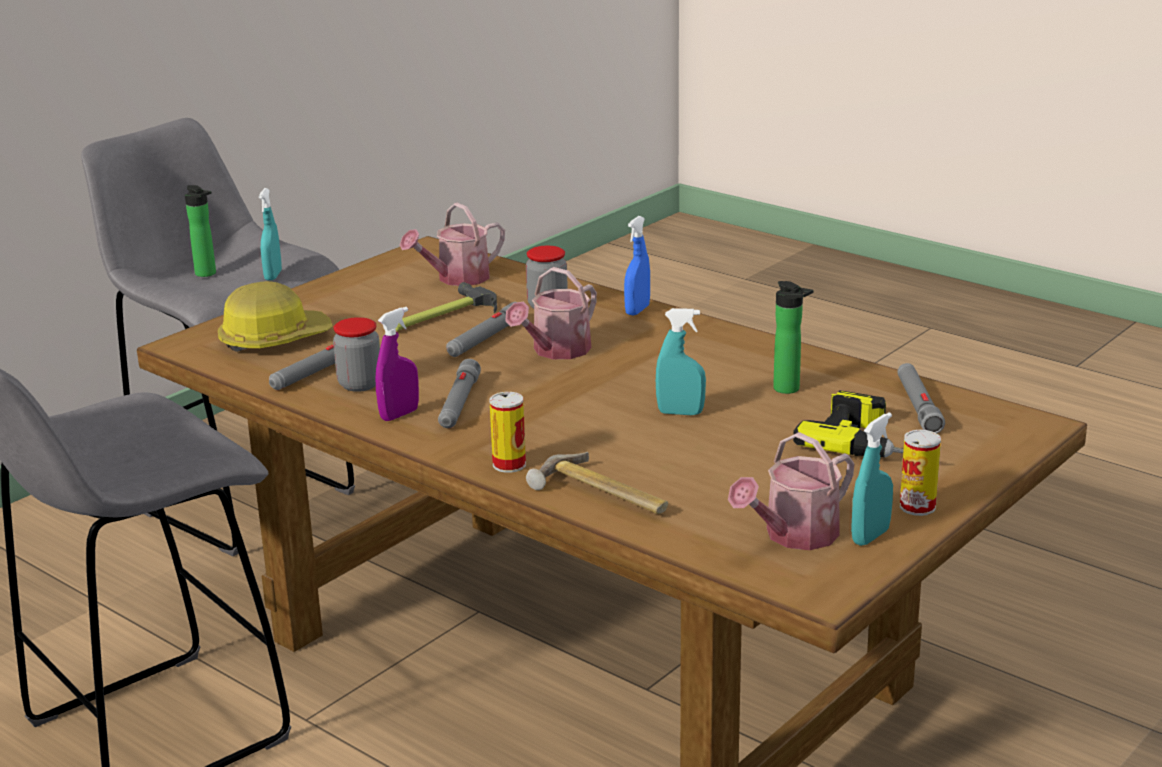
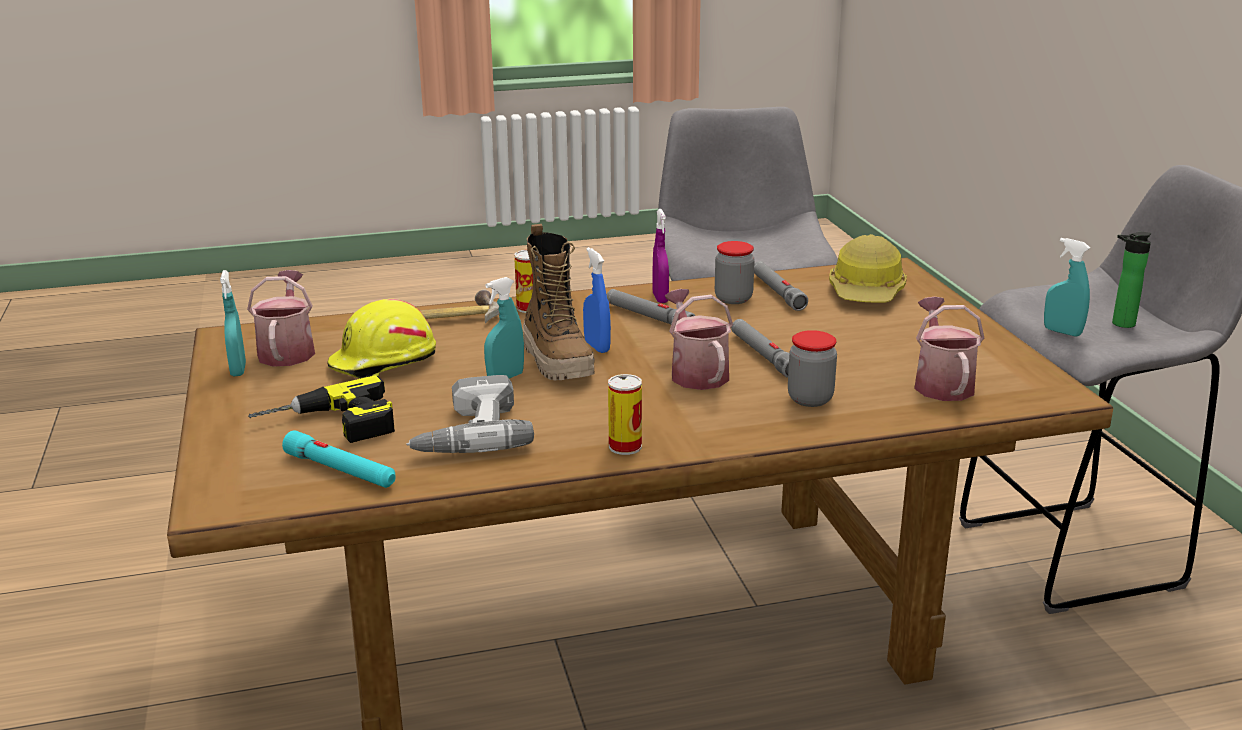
camera: 125 degrees right, 0 degrees up
(440, 316) = (843, 353): hammer -> none
(616, 405) = (558, 362): none -> boot
(637, 310) = (743, 433): blue spray bottle -> blue spray bottle (597, 346)
(739, 475) = (383, 363): none -> yellow hard hat
(790, 390) = (467, 432): bottle -> power drill
(917, 506) = (231, 399): can -> can (625, 446)
(918, 406) = (341, 470): grey flashlight -> turquoise flashlight

